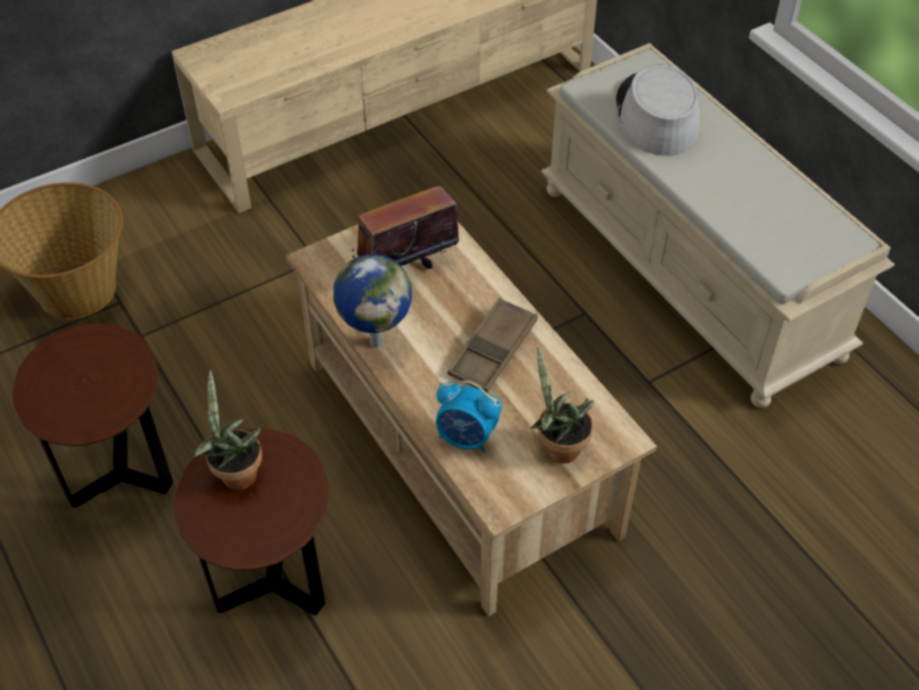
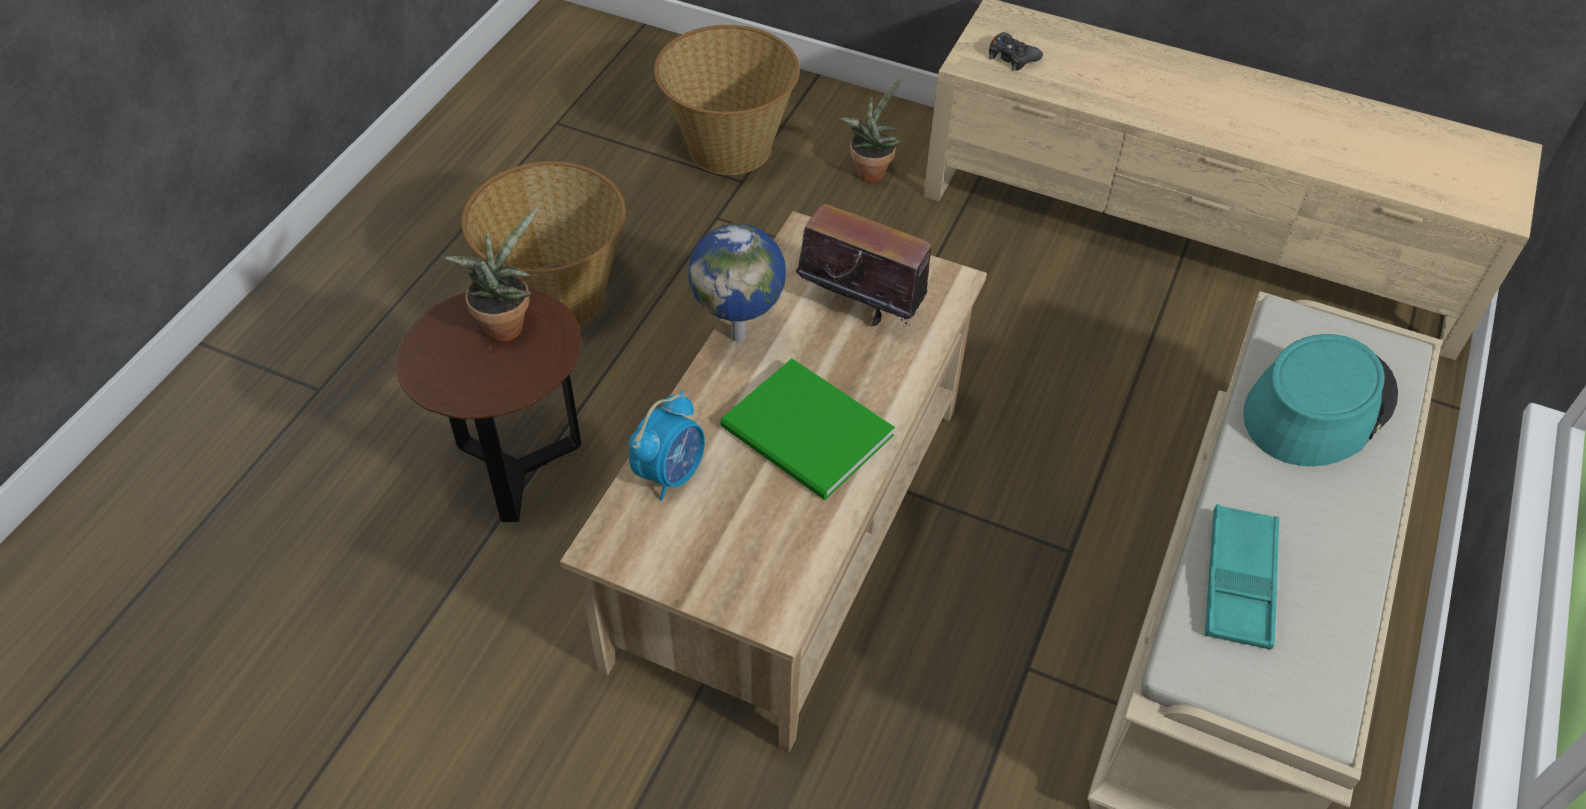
camera: 55 degrees right, 0 degrees up
(121, 474) = (557, 295): brown side table -> basket
(245, 73) = (1011, 57): none -> black game controller
(466, 438) = (670, 473): alarm clock -> alarm clock turned 135 degrees counterclockwise
(493, 350) = (808, 436): brown tray -> green book
(557, 447) = (718, 560): potted plant -> potted plant (870, 170)
(656, 115) = (1318, 405): grey hat -> turquoise hat
(747, 218) = (1239, 582): none -> turquoise tray

